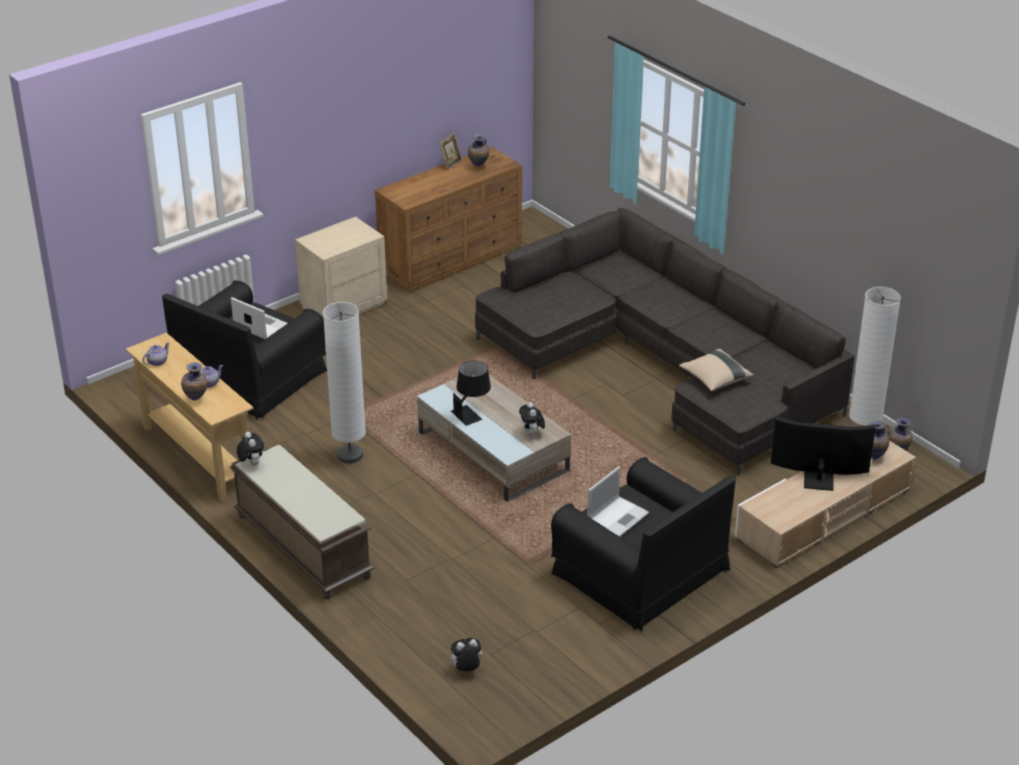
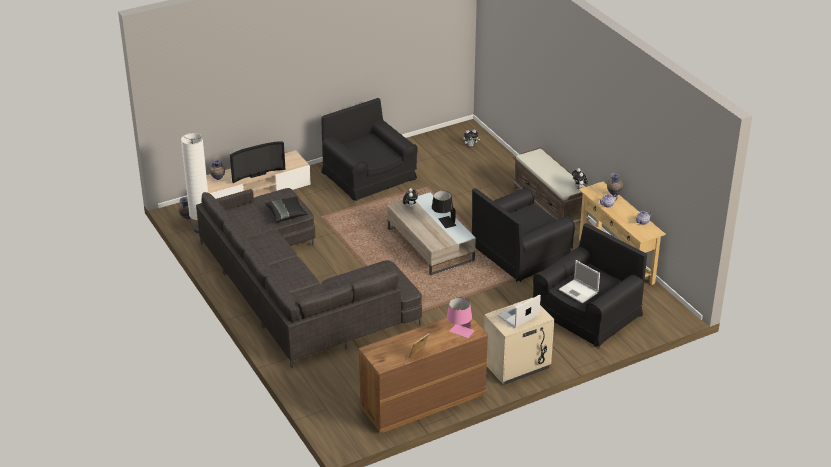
camera: 170 degrees left, 0 degrees up
(350, 455) = (519, 251): white floor lamp -> black armchair
(408, 187) = (459, 333): none -> pink table lamp
(478, 167) = (396, 349): vase -> none
(618, 516) = (379, 156): laptop -> laptop (518, 316)
(715, 379) = (287, 215): beige pillow -> black pillow
(819, 477) = (256, 173): television -> television turned 45 degrees counterclockwise

